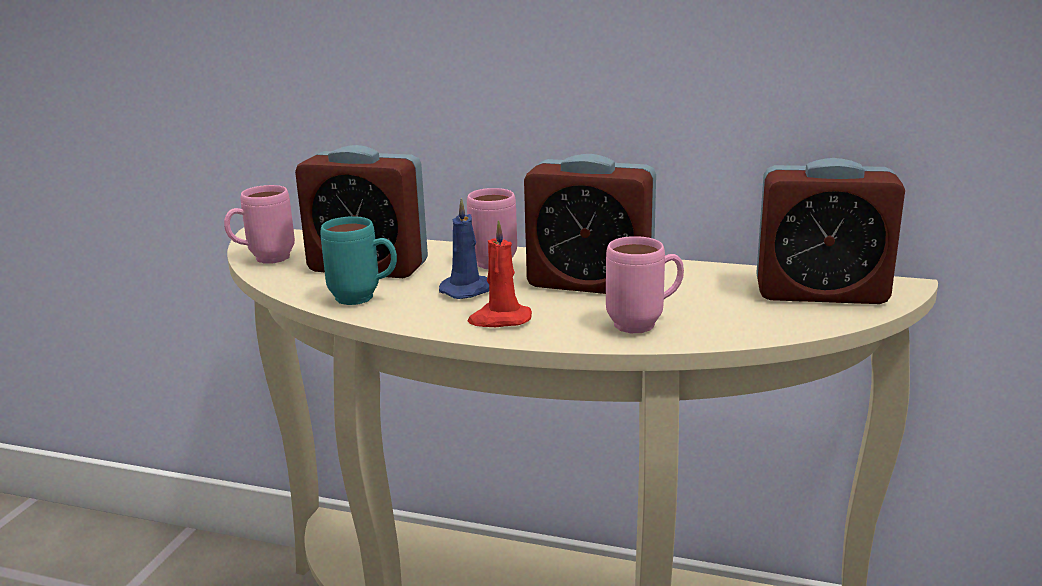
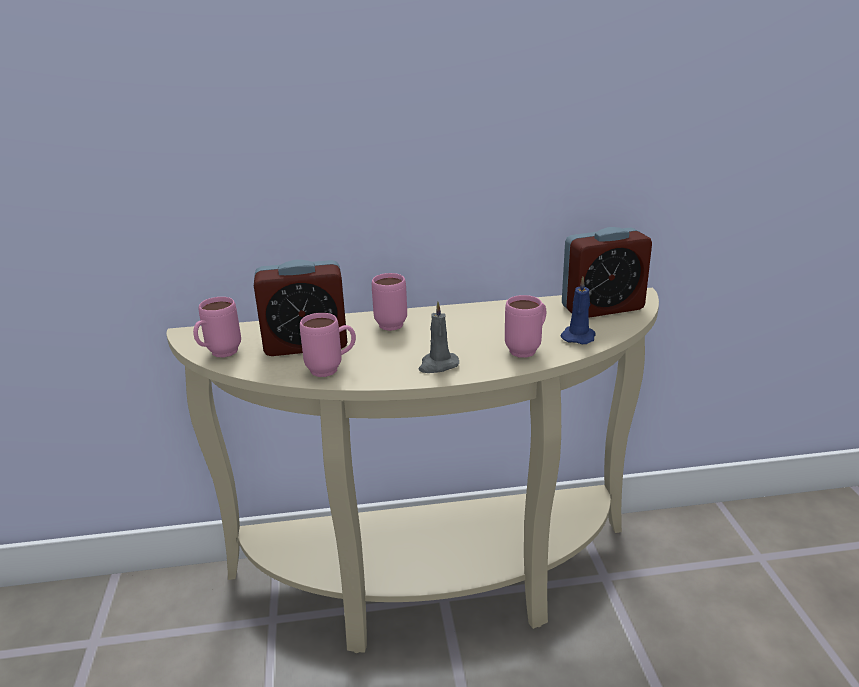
camera: 25 degrees left, 5 degrees up
(364, 299) = (332, 370): turquoise mug -> pink mug
(468, 290) = (395, 348): blue candle -> blue candle (578, 336)
(499, 319) = (438, 365): red candle -> grey candle
(590, 283) = (467, 327): alarm clock -> none

